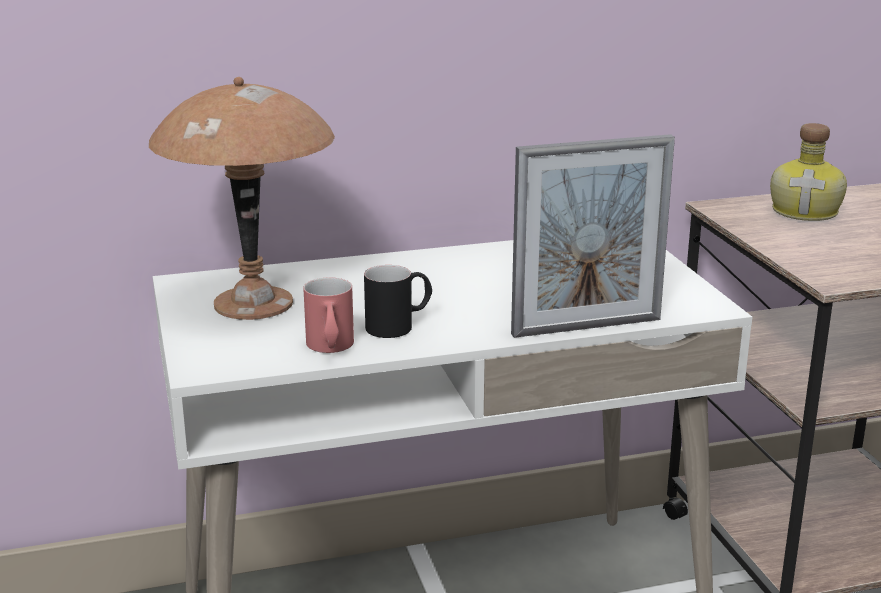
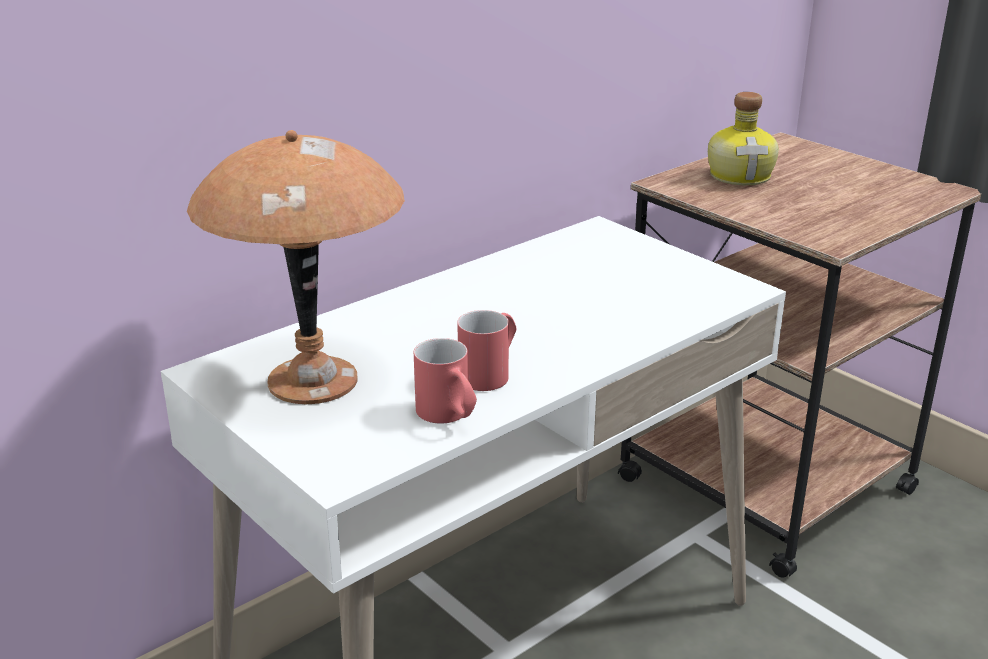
camera: 25 degrees left, 5 degrees up
(399, 325) = (490, 372): black mug -> red mug
(586, 327) = (663, 334): picture frame -> none

